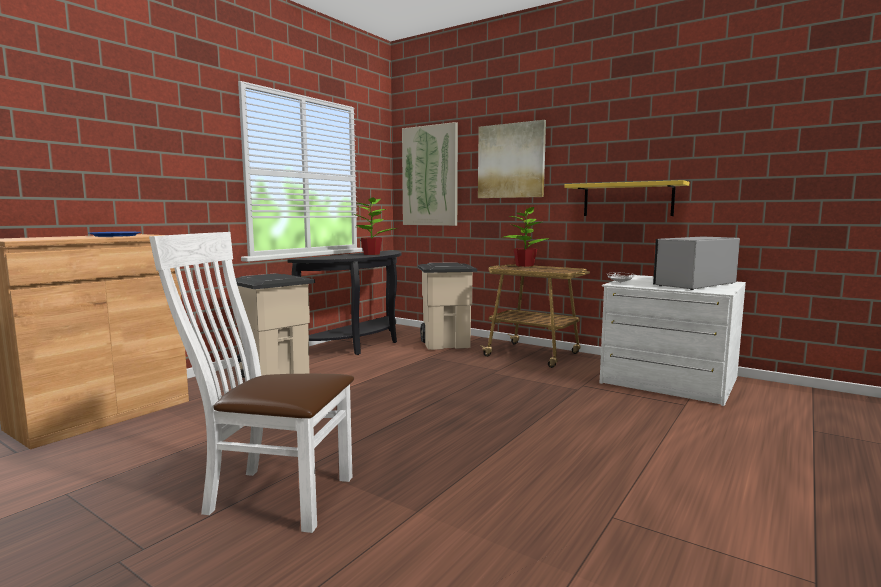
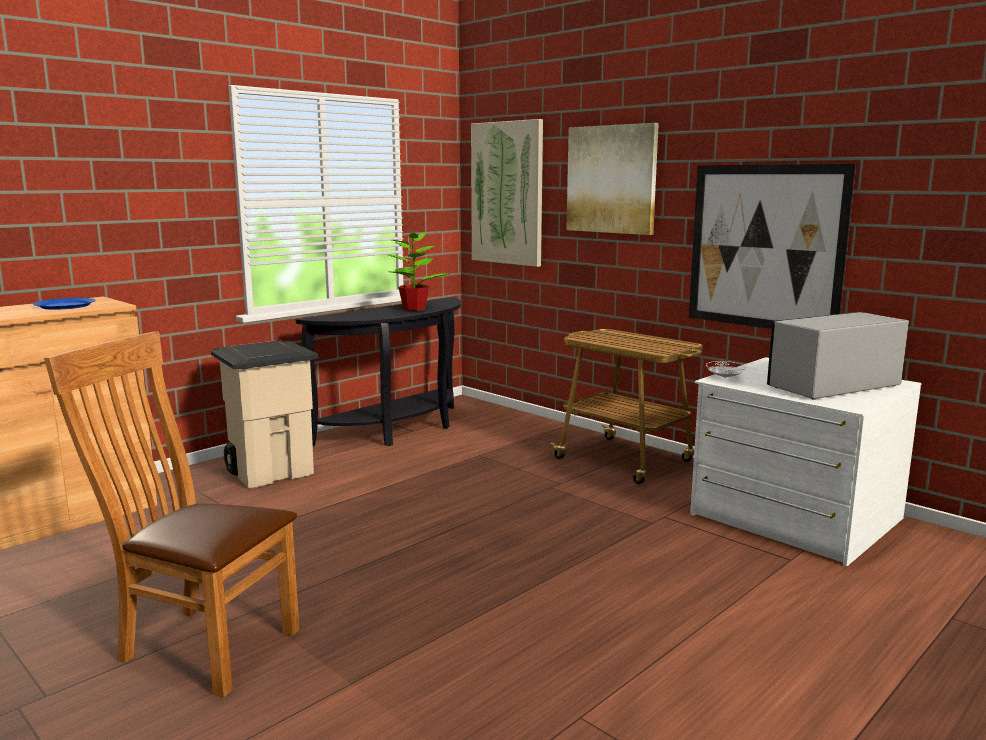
camera: 10 degrees right, 5 degrees up
(272, 495) = (200, 644): white chair -> brown chair
(446, 344) = (514, 434): beige trash can -> none
(524, 265) = (620, 333): potted plant -> none
(627, 199) = (765, 247): yellow shelf -> picture

